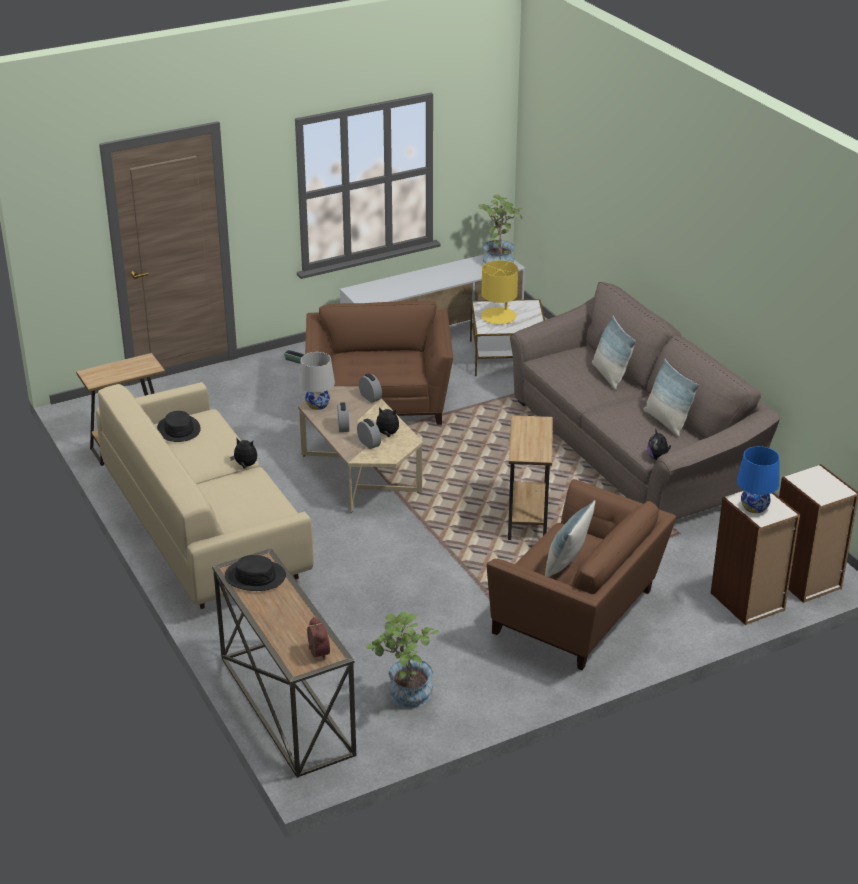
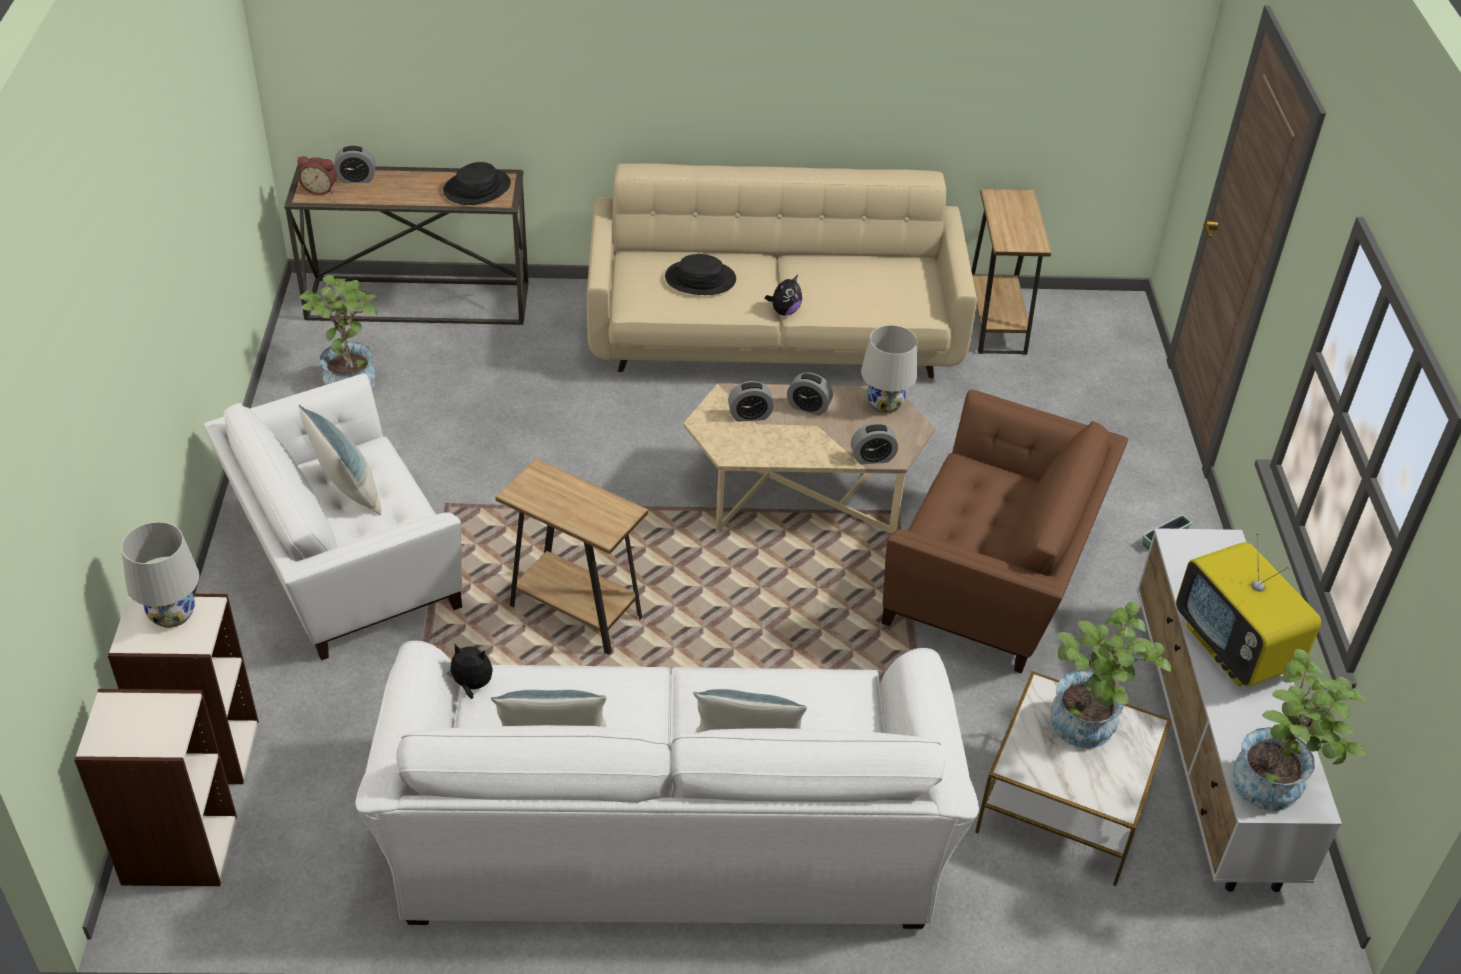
camera: 115 degrees right, 10 degrees up
(179, 429) = (897, 276): black hat -> black hat (700, 279)
(287, 641) = (356, 179): none -> alarm clock
(387, 434) = (761, 439): plush toy -> none
(425, 280) = (1235, 649): none -> television
(498, 316) = (1087, 731): yellow table lamp -> potted plant
(578, 614) = (345, 568): brown armchair -> white armchair
(630, 447) = (667, 828): brown sofa -> white sofa
(754, 507) = (172, 615): blue table lamp -> white table lamp

